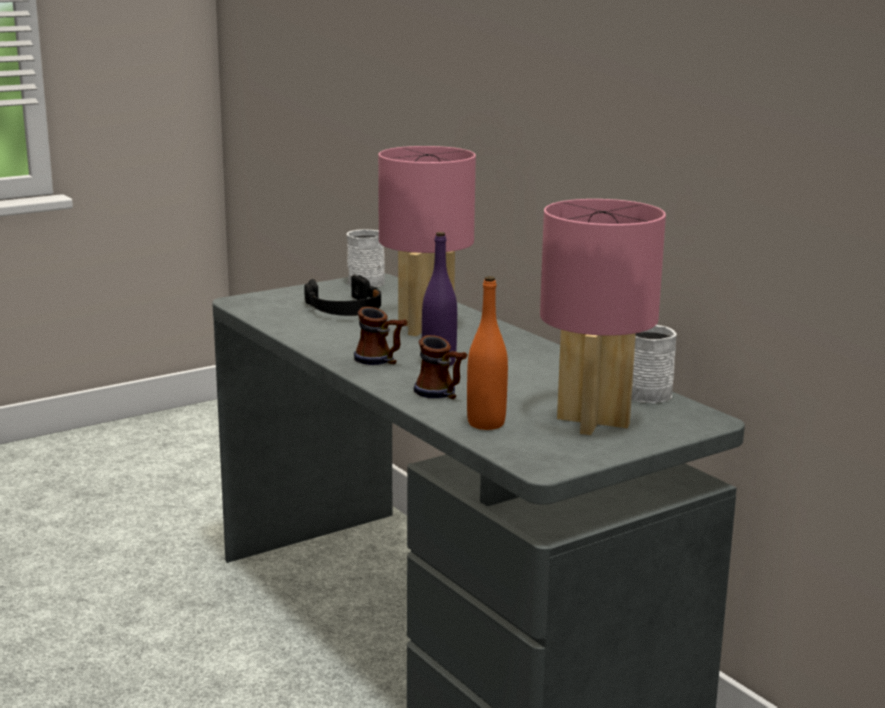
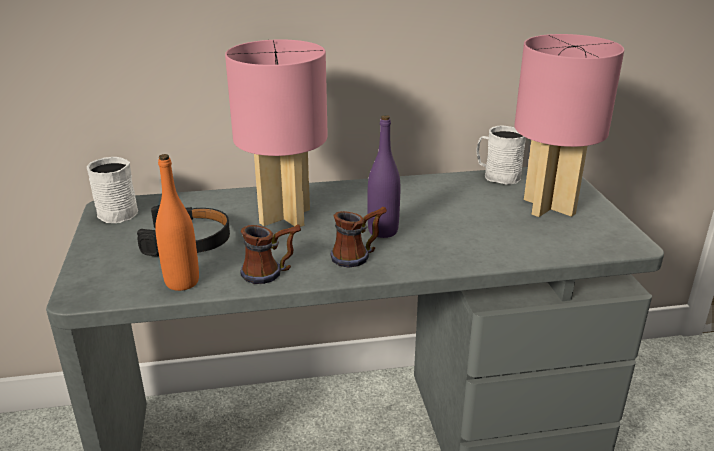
camera: 65 degrees left, 10 degrees up
(442, 394) = (463, 247): mug -> mug (272, 272)
(486, 423) = (538, 245): orange bottle -> orange bottle (182, 282)

